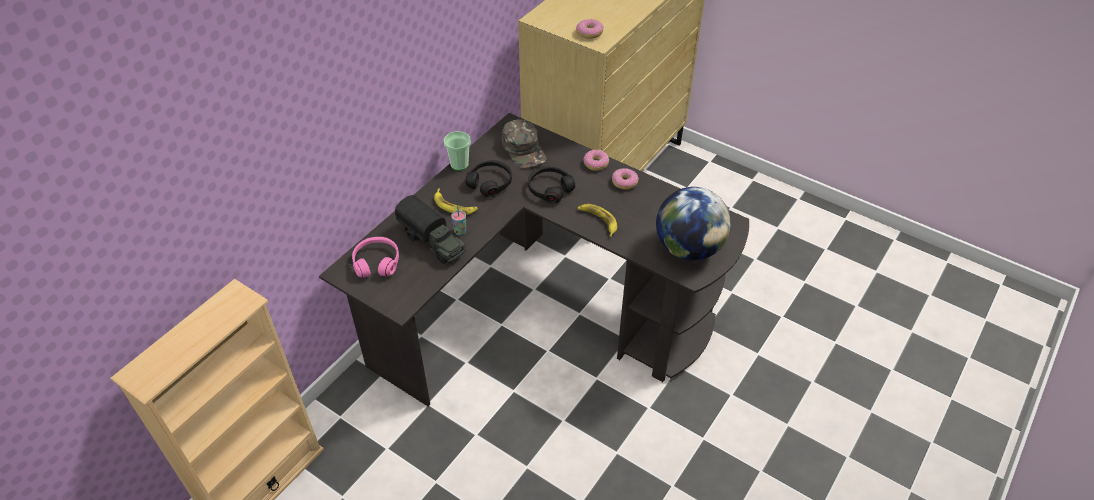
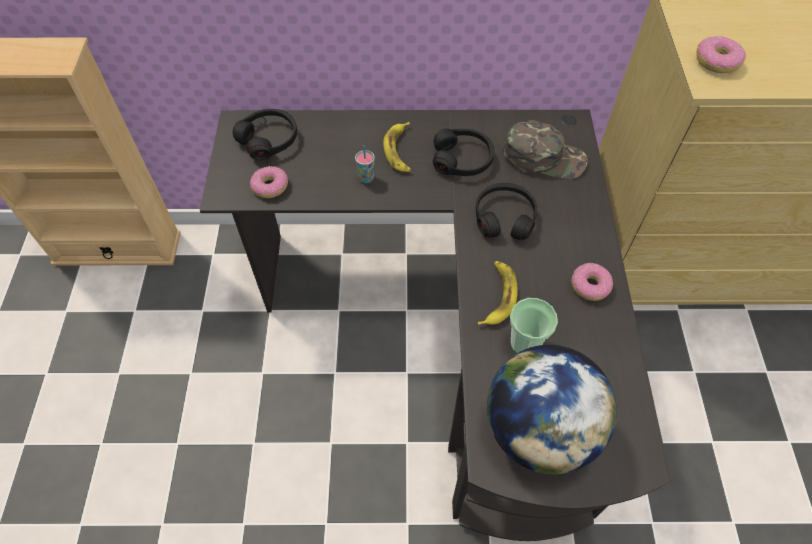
camera: 55 degrees right, 10 degrees up
(376, 262) = (269, 139): pink headphones -> black headphones
(433, 242) = (332, 165): toy truck -> none
(459, 164) = (464, 118): cup -> cup (525, 343)
(524, 149) = (544, 157): green cap -> green cap turned 105 degrees counterclockwise
(595, 163) = (592, 237): donut -> donut (270, 186)

